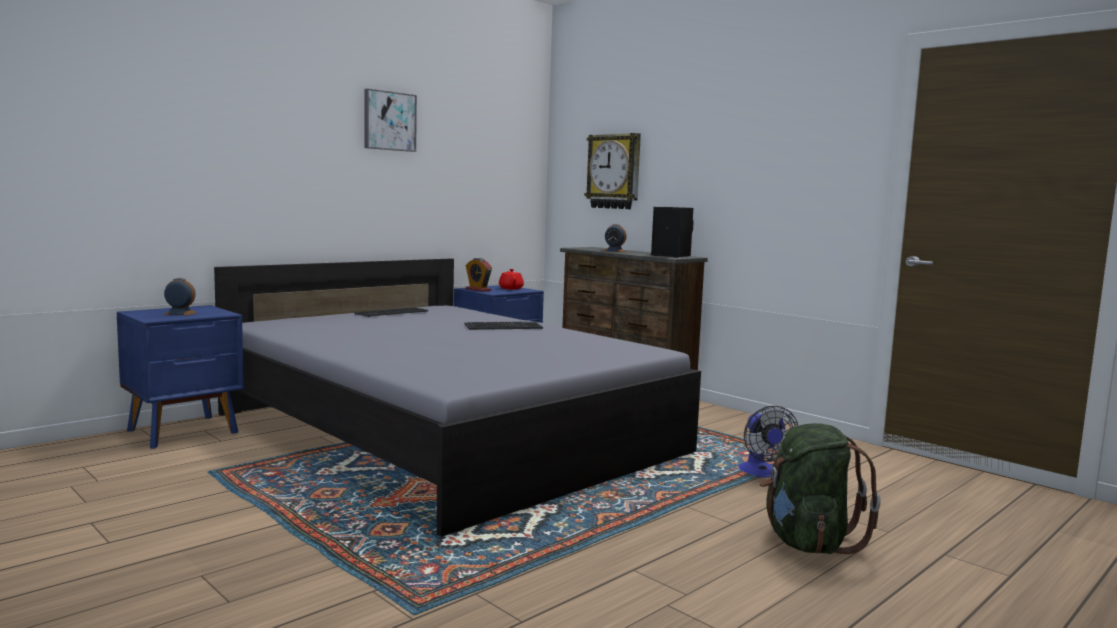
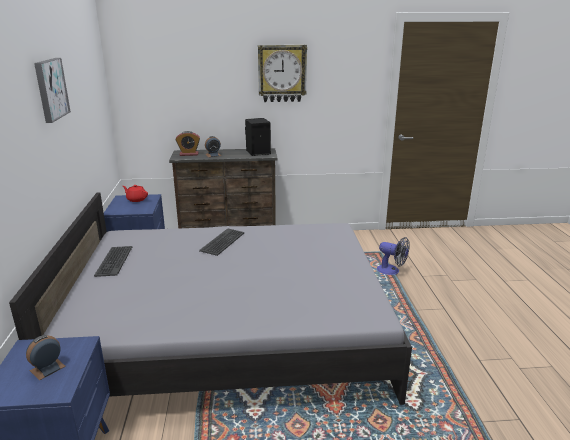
camera: 50 degrees left, 15 degrees up
(478, 290) = (124, 210): alarm clock -> alarm clock (189, 154)
(614, 171) = (184, 93): wall clock -> wall clock (282, 73)
(807, 542) = (476, 302): green backpack -> none

